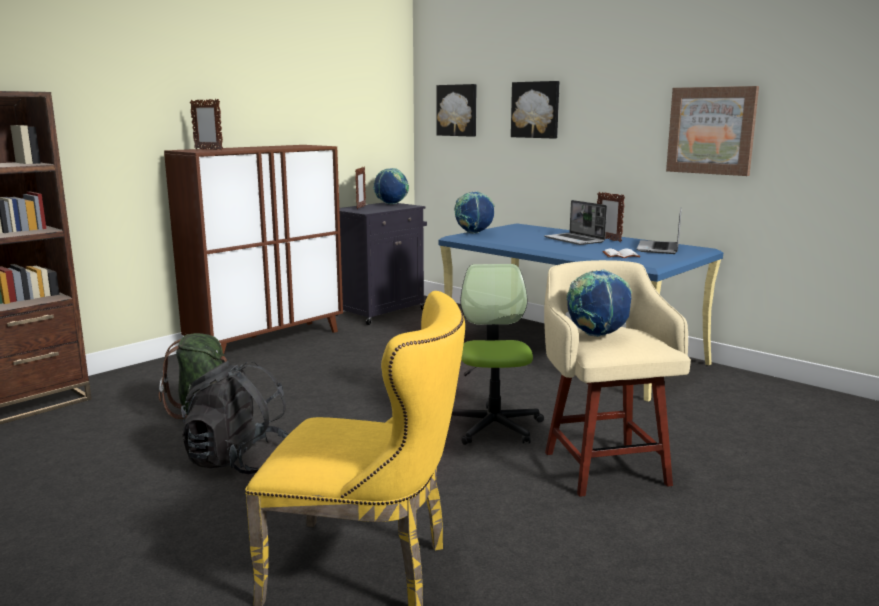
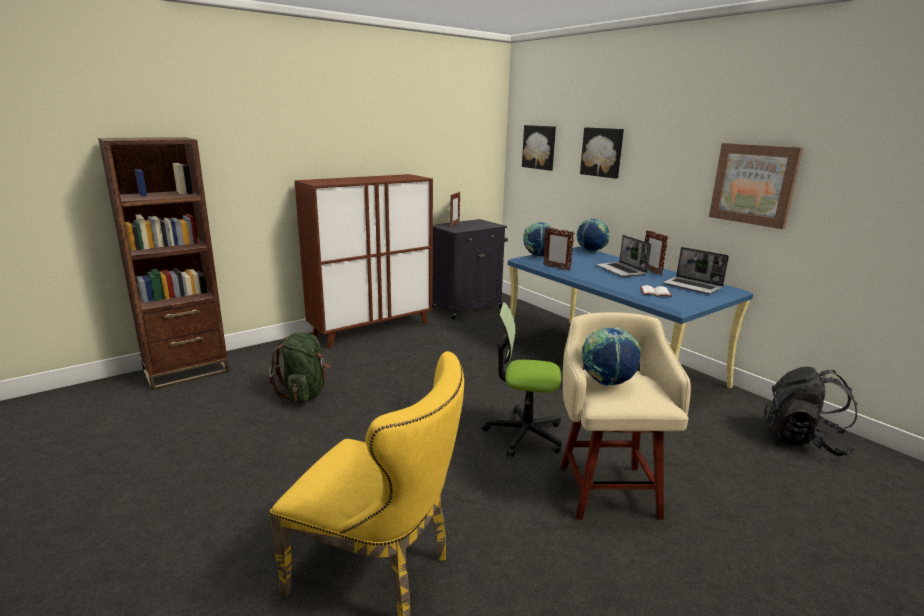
camera: 10 degrees right, 5 degrees up
(208, 149) = (327, 181): picture frame -> picture frame (556, 268)
(239, 462) = (314, 445): black backpack -> black backpack (803, 440)
(391, 204) = (480, 222): globe -> globe (591, 251)
(493, 426) = (524, 434): office chair -> office chair turned 90 degrees counterclockwise
(659, 248) = (693, 286): laptop -> laptop turned 75 degrees counterclockwise

